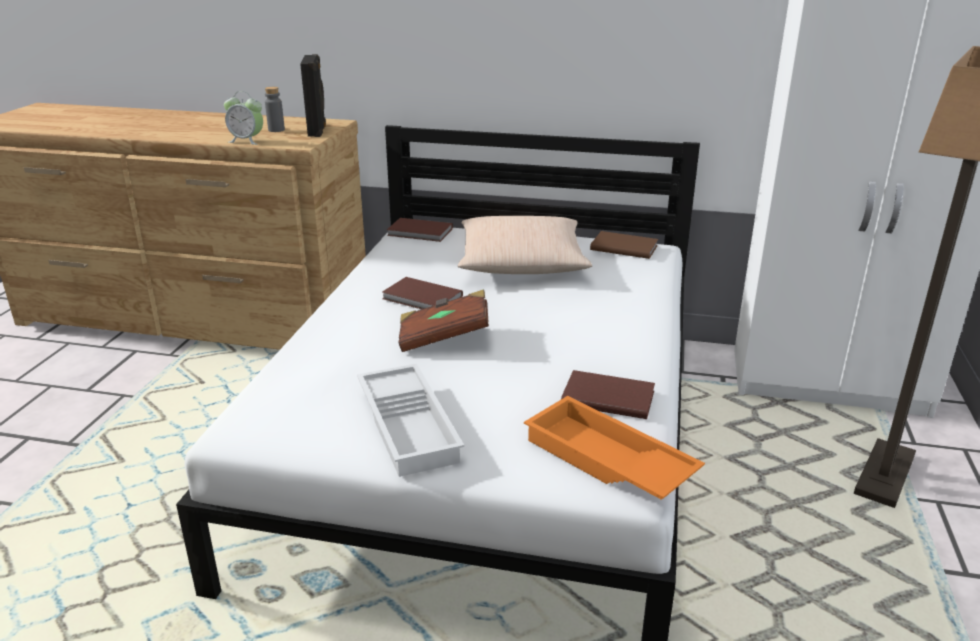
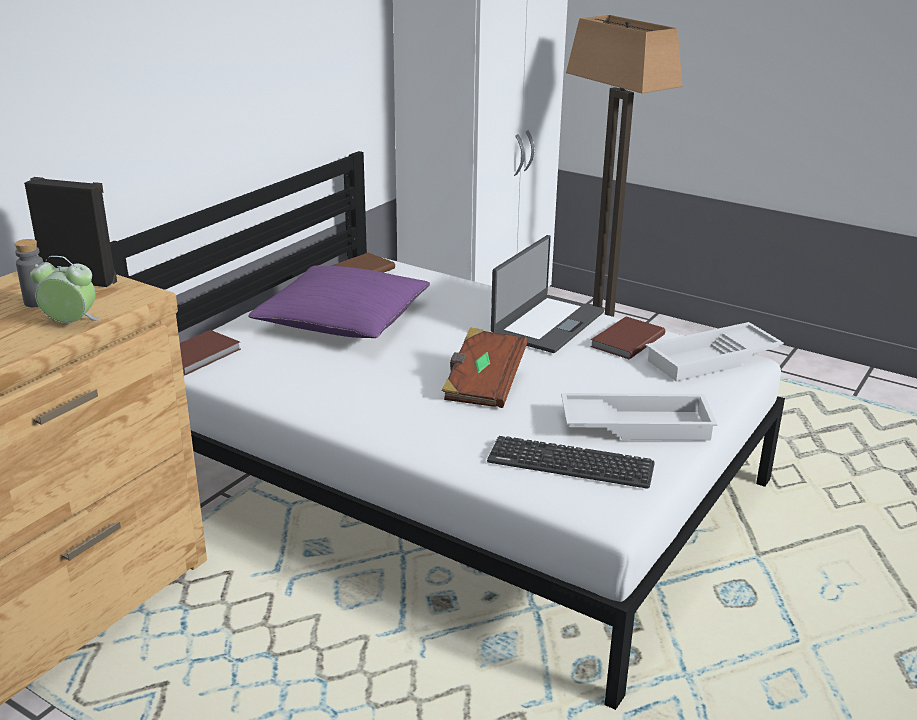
camera: 70 degrees left, 0 degrees up
(247, 141) = (70, 324): alarm clock -> alarm clock turned 120 degrees counterclockwise
(317, 400) = (570, 463): none -> keyboard
(422, 298) = (388, 381): brown book -> none
(521, 262) = (343, 321): beige pillow -> purple pillow
(603, 346) = (547, 323): none -> laptop
(606, 461) = (712, 360): orange tray -> white tray

